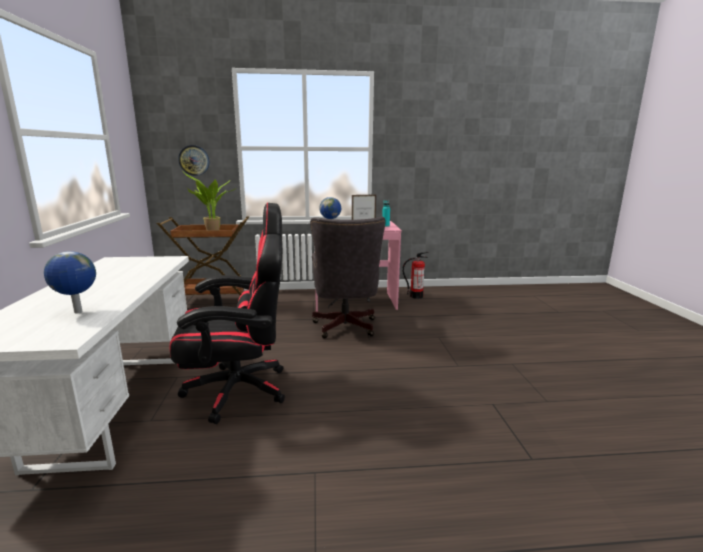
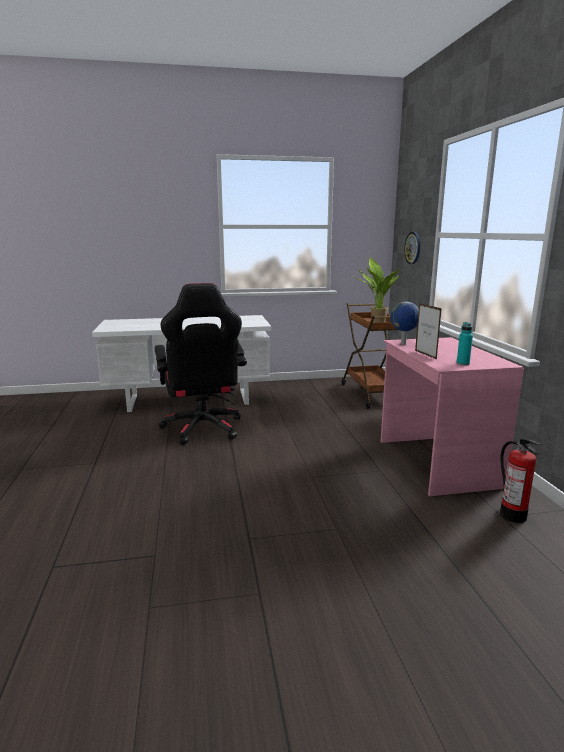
camera: 85 degrees right, 0 degrees up
(78, 312) = (143, 326): globe -> none
(345, 328) = (339, 461): grey office chair -> none

